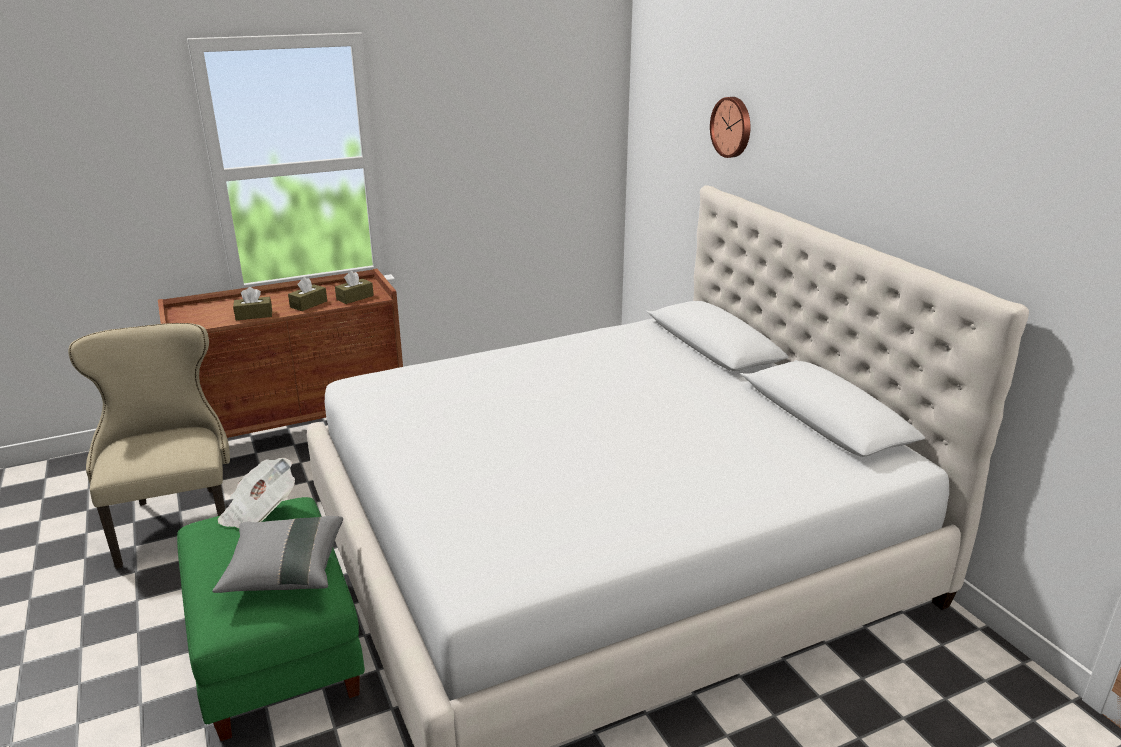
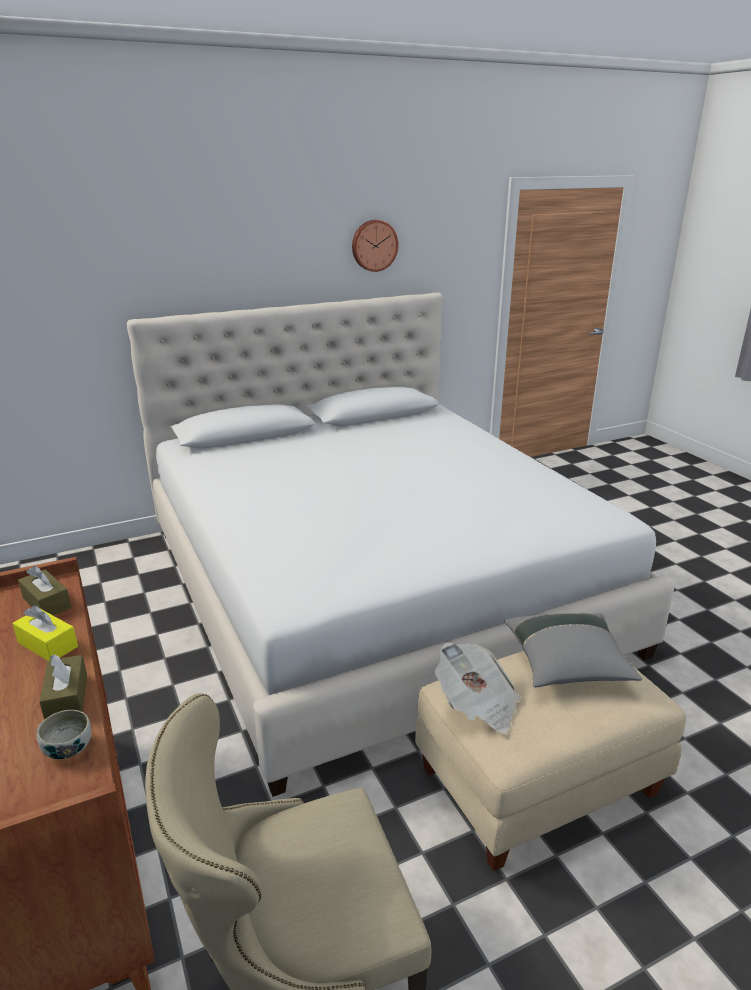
camera: 90 degrees left, 0 degrees up
(213, 321) = (68, 747): none -> bowl
(278, 650) = (538, 779): green ottoman -> beige ottoman
(308, 304) = (47, 644): brown tissue box -> yellow tissue box
(732, 127) = (130, 258): wall clock -> wall clock (374, 245)

